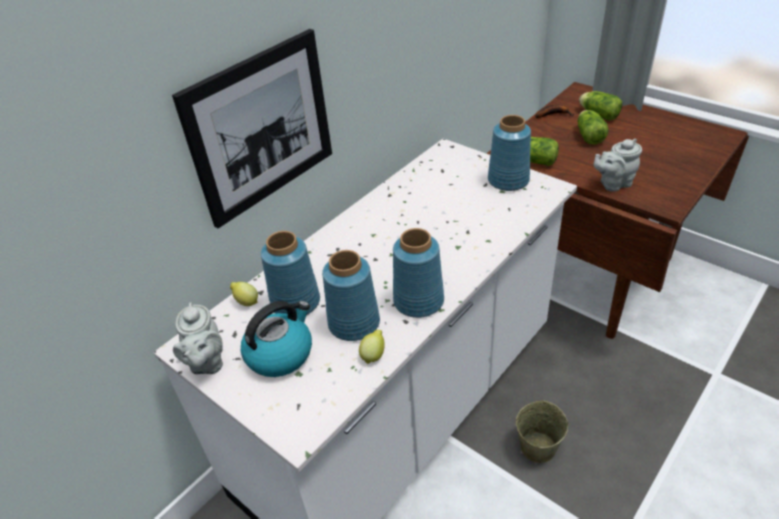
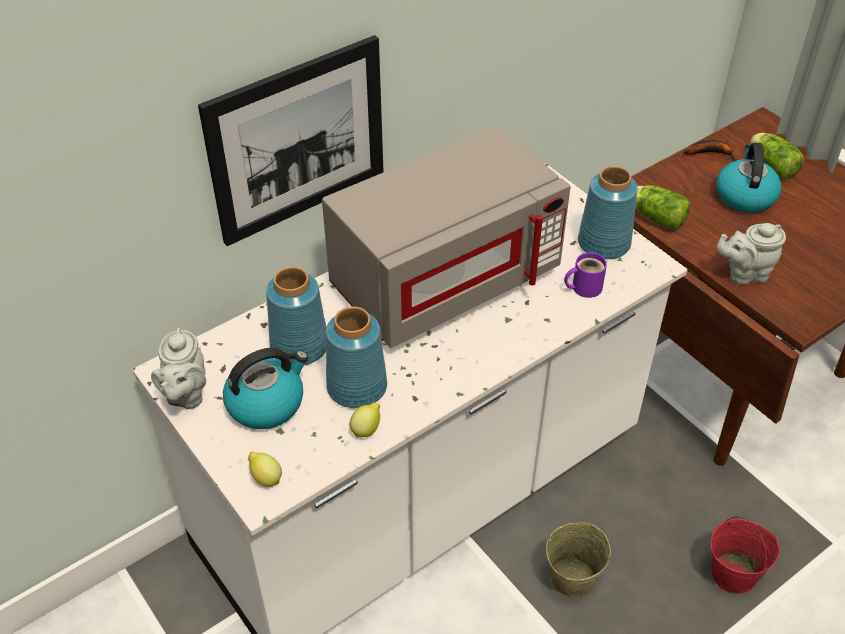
camera: 10 degrees right, 5 degrees up
(246, 302) = (245, 333): lemon -> lemon (265, 478)
(397, 229) = (444, 280): none -> grey microwave
(419, 301) = (439, 377): blue vase -> none
(506, 212) = (583, 287): none -> purple mug
(589, 135) = (744, 195): lettuce -> kettle
(653, 414) = (734, 574): none -> red bucket

